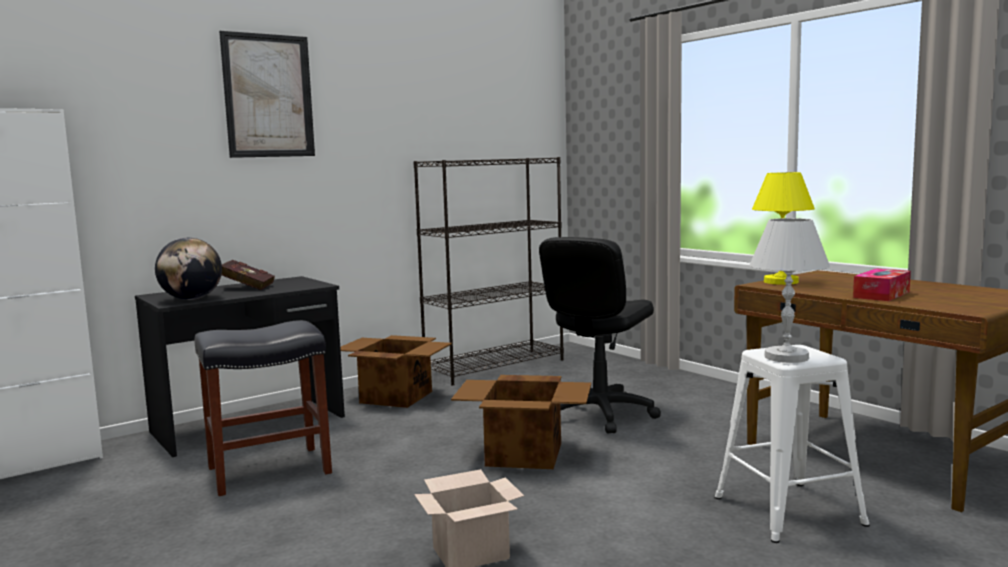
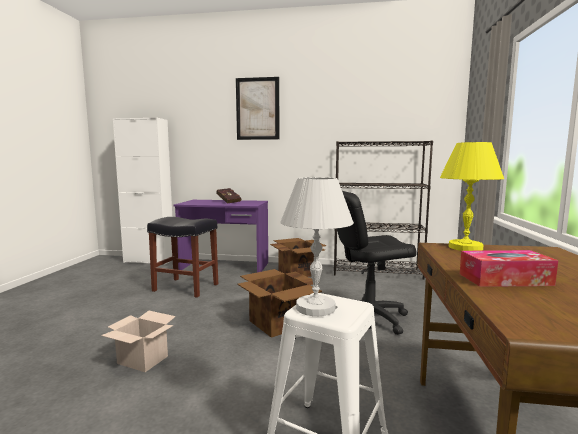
camera: 45 degrees right, 0 degrees up
(191, 299) = (195, 203): globe -> none
(250, 424) = (225, 267): black desk -> purple desk

